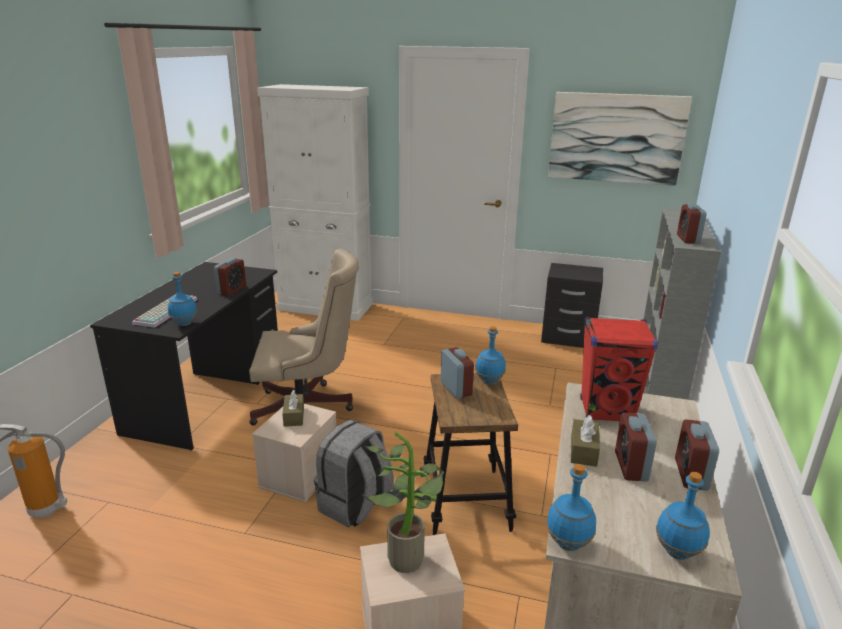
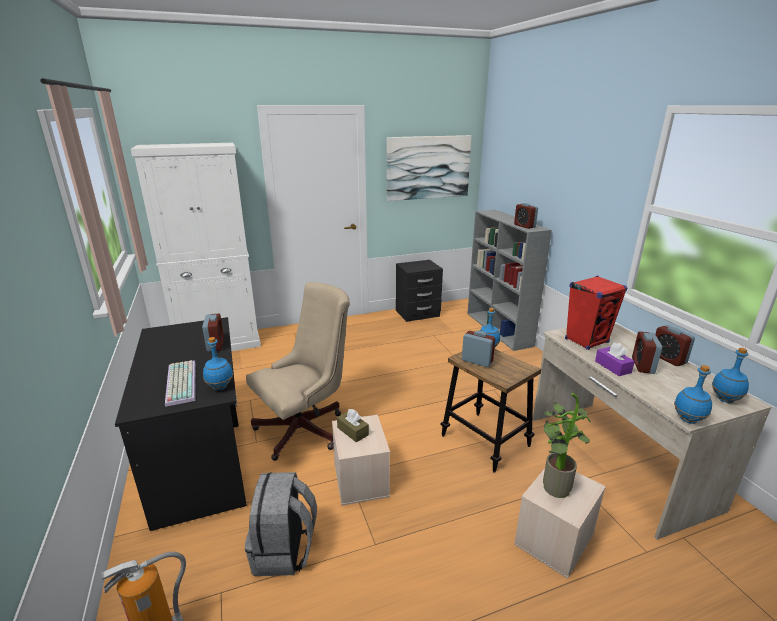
camera: 35 degrees left, 0 degrees up
(355, 506) = (426, 480): grey backpack -> grey backpack (284, 551)
(583, 450) = (612, 367): brown tissue box -> purple tissue box
(631, 466) = (642, 366): alarm clock -> alarm clock turned 45 degrees clockwise

